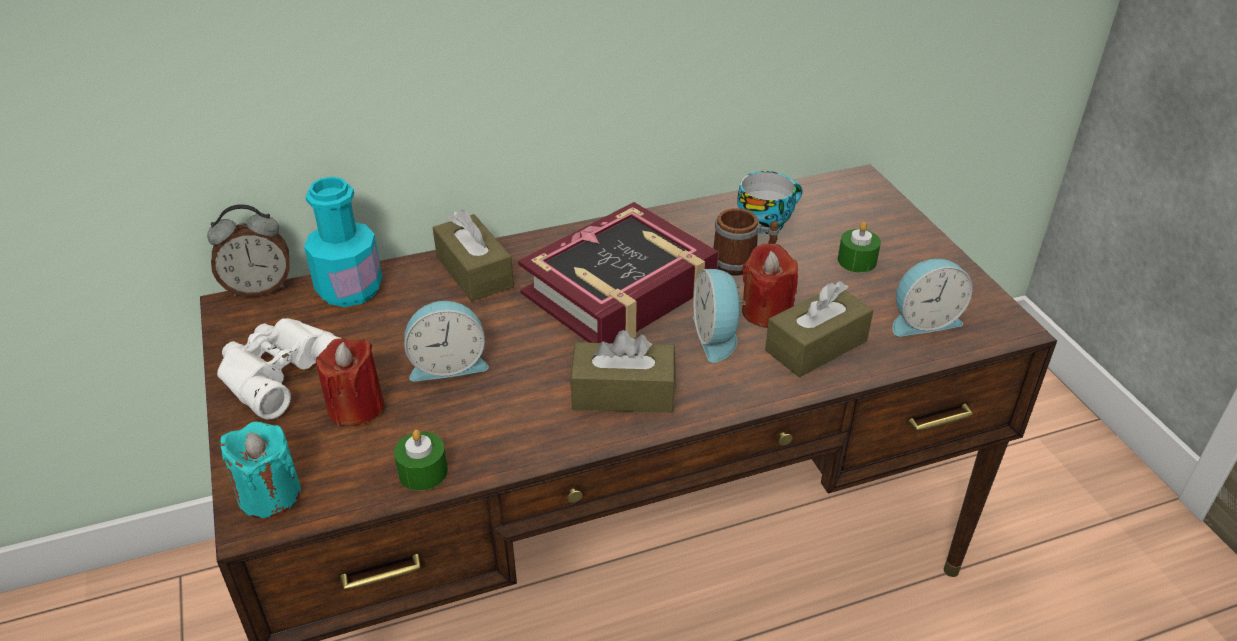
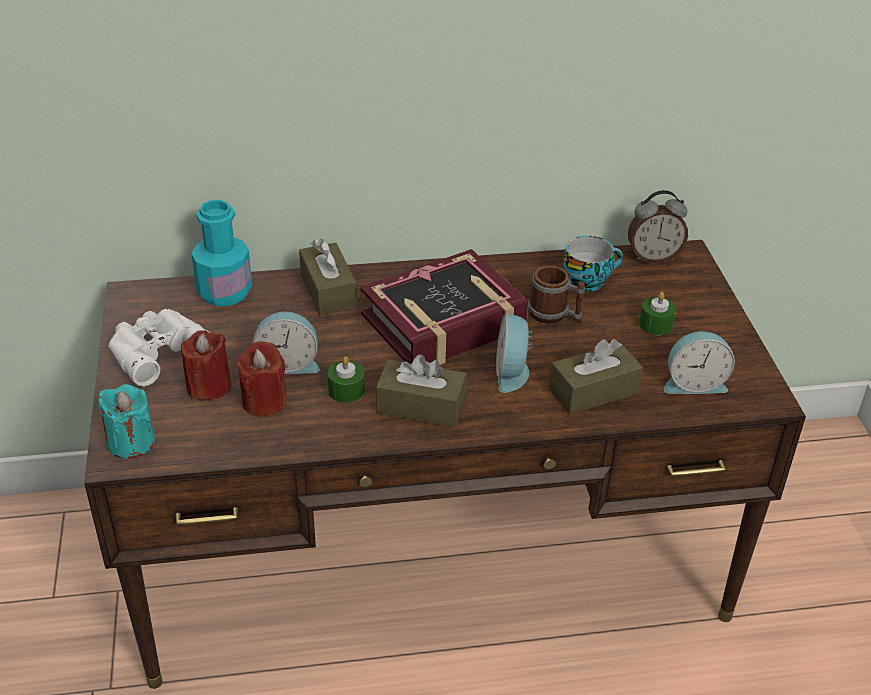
camera: 10 degrees right, 0 degrees up
(259, 288) = (154, 282): alarm clock -> alarm clock (653, 257)
(423, 471) = (248, 443): green candle -> green candle (346, 390)
(766, 312) = (561, 357): red candle -> red candle (264, 401)

